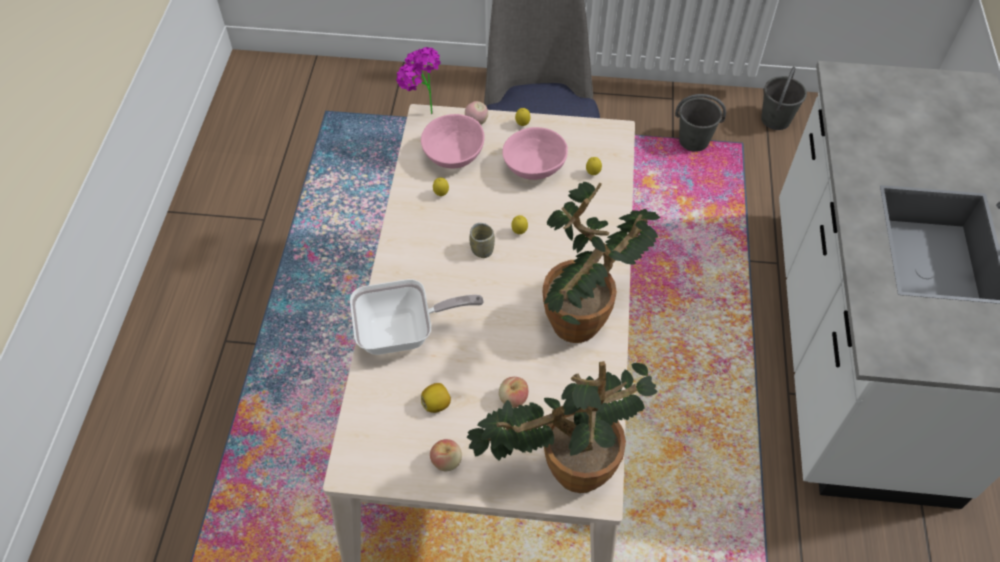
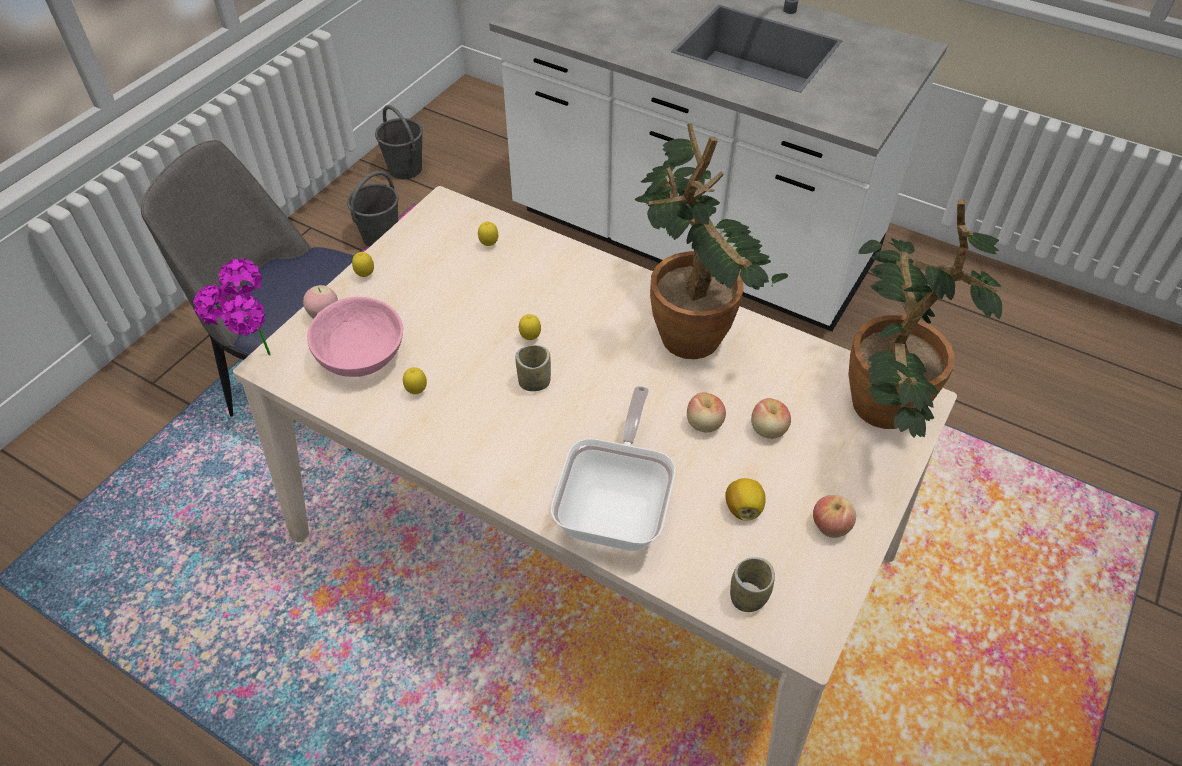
camera: 65 degrees left, 5 degrees down
(368, 428) = (748, 597): none -> cup
(498, 358) = (704, 424): none -> apple
(535, 167) = (442, 288): pink bowl -> none

